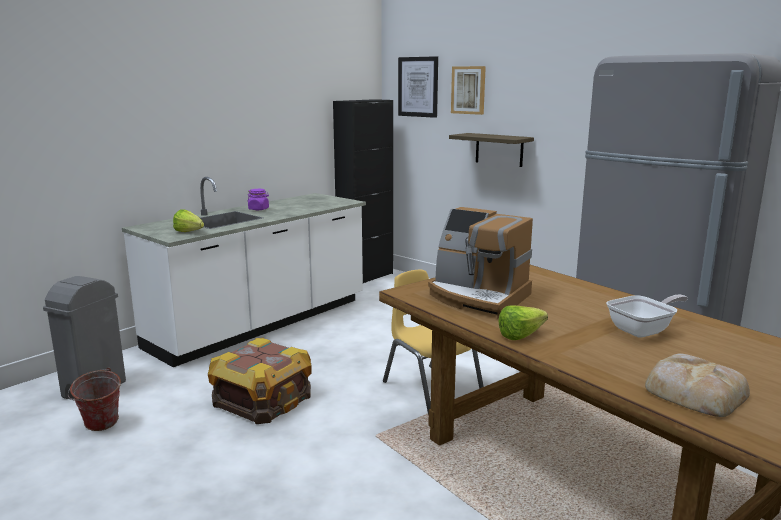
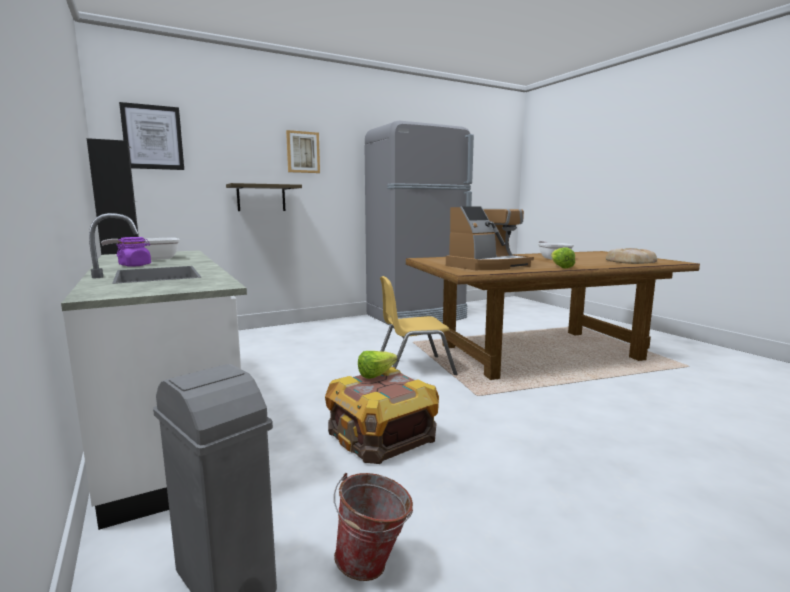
camera: 70 degrees left, 5 degrees down
(190, 233) = (208, 281): lettuce -> lettuce (379, 374)
(295, 205) = (153, 259): none -> frying pan
(468, 90) = (221, 144): picture -> picture (303, 152)

